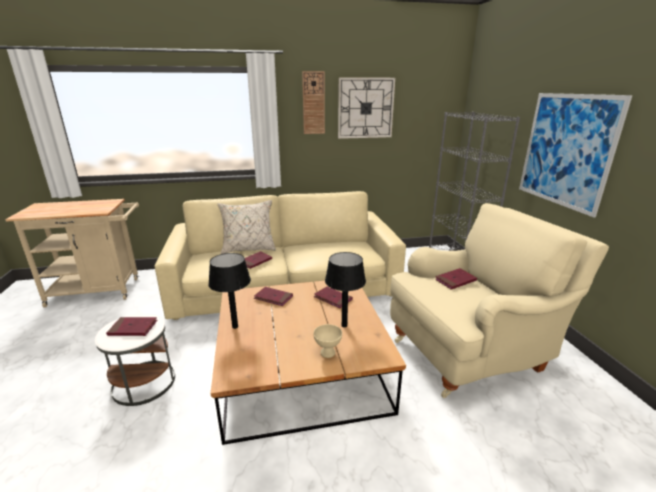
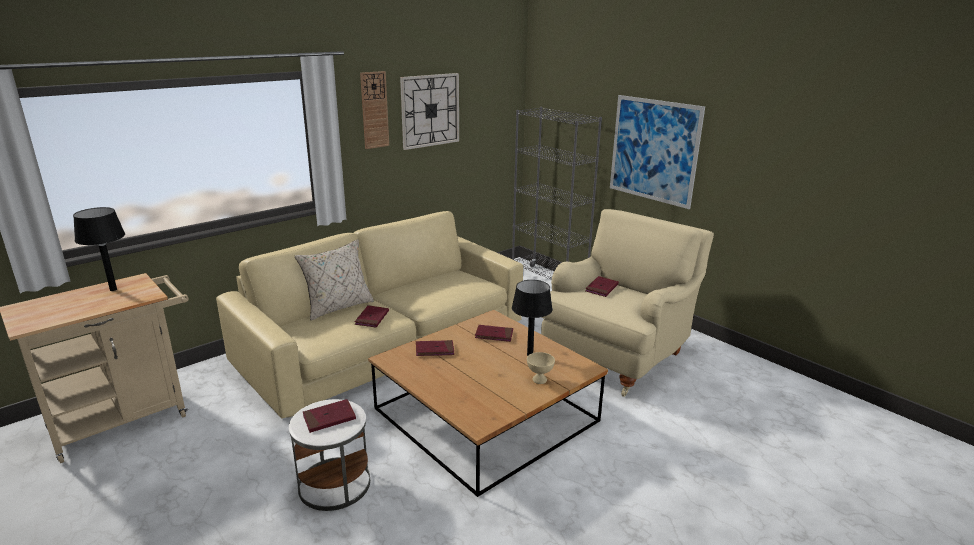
camera: 30 degrees left, 0 degrees up
(234, 327) = (429, 386): black table lamp -> black table lamp (113, 289)

